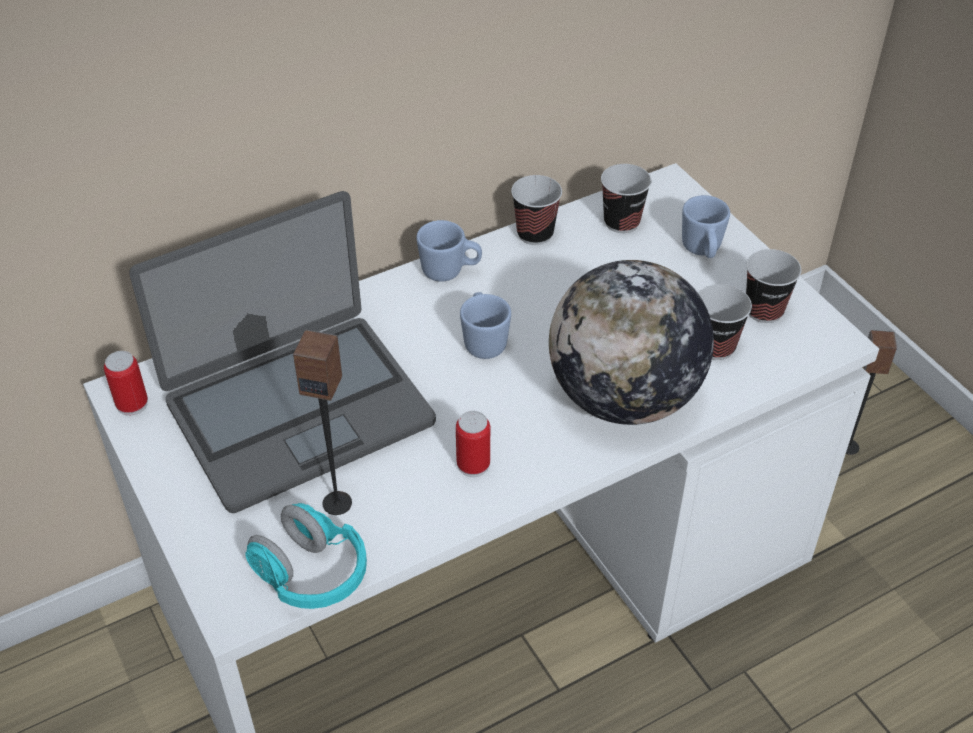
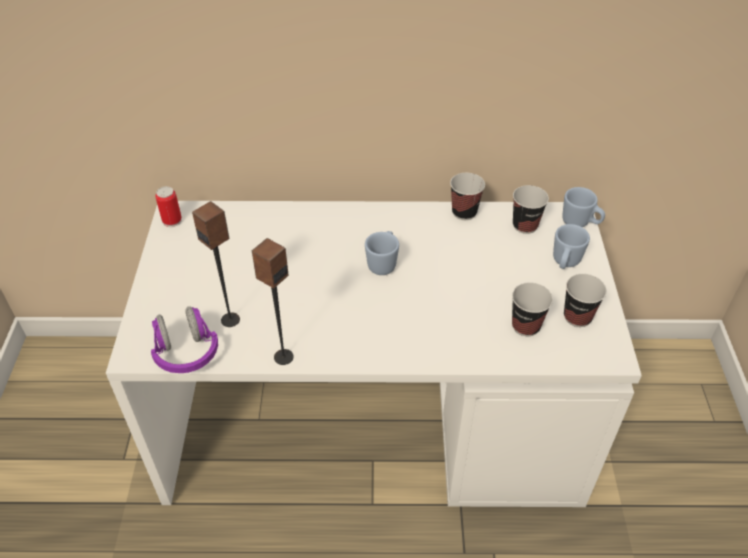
camera: 30 degrees right, 0 degrees up
(298, 410) = (250, 259): laptop -> none
(311, 574) = (186, 352): turquoise headphones -> purple headphones
(450, 271) = (395, 215): blue mug -> blue mug (580, 223)
(473, 464) = (320, 332): can -> none
(624, 397) = (441, 332): globe -> none
(848, 447) = (664, 446): speaker -> speaker (283, 357)

